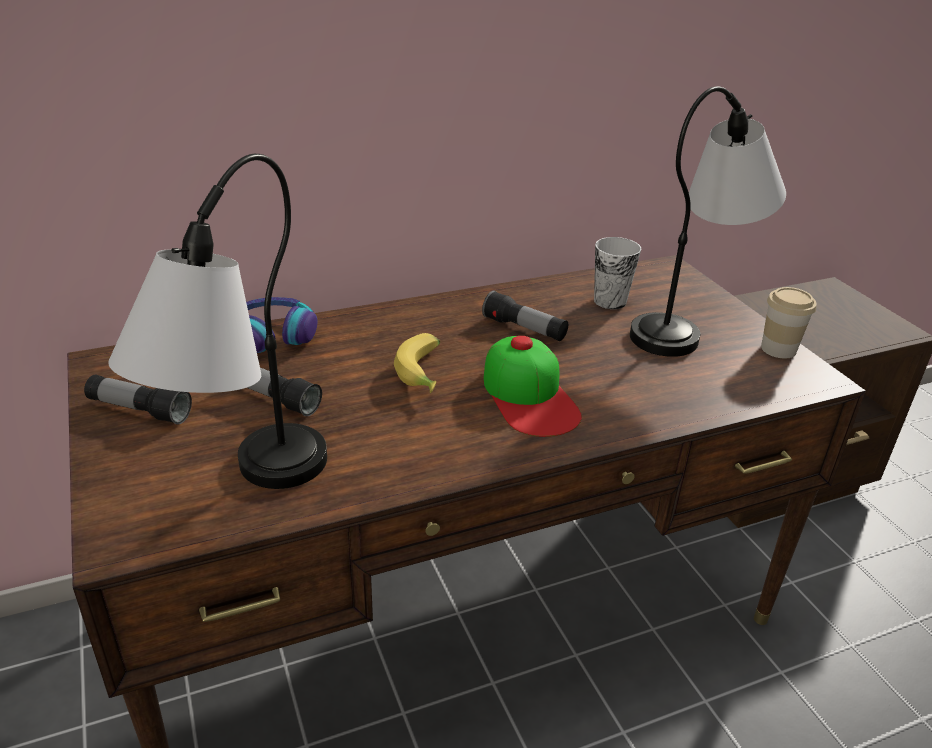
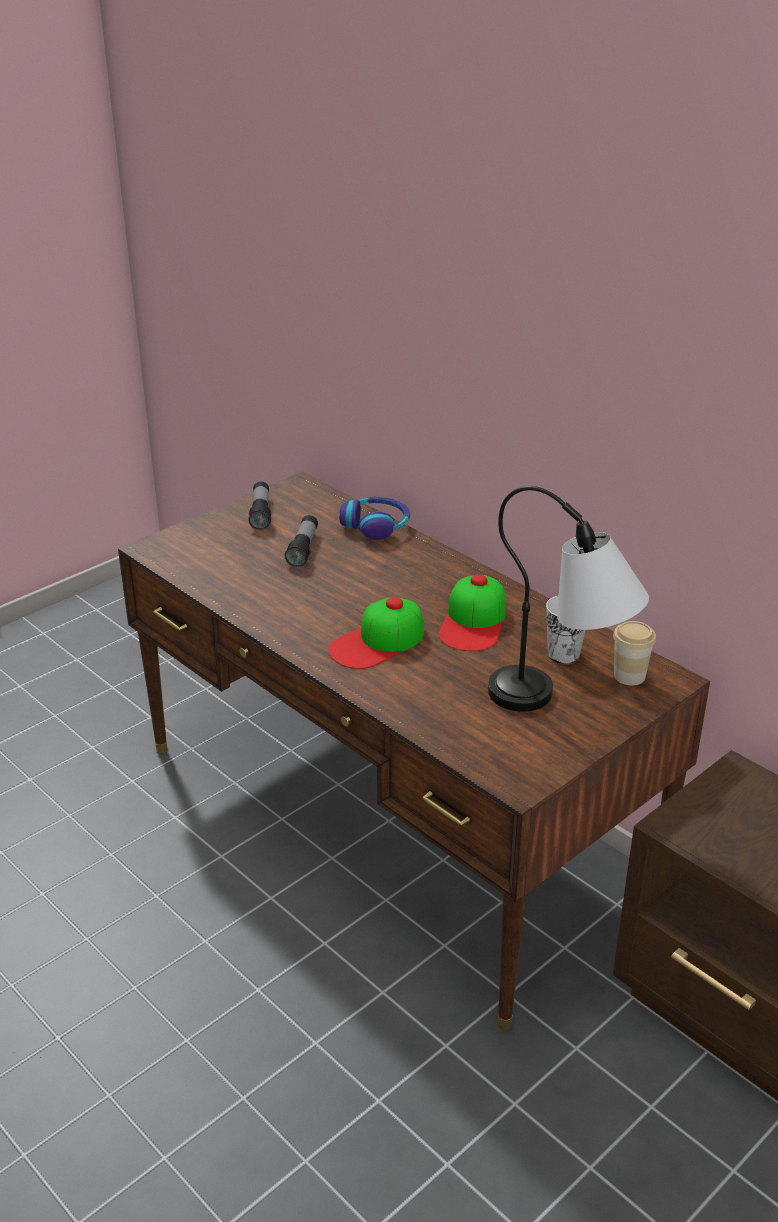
camera: 70 degrees right, 0 degrees up
(242, 494) = (206, 568): table lamp -> none
(425, 373) = (375, 594): banana -> none
(524, 329) = (473, 621): flashlight -> cap
(778, 349) = (556, 758): cup -> cup (629, 676)

